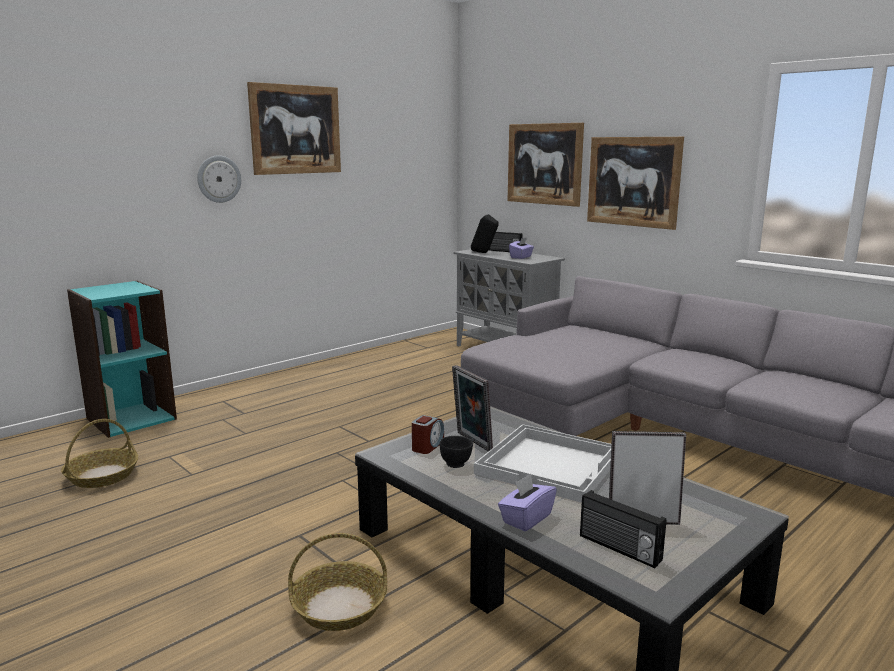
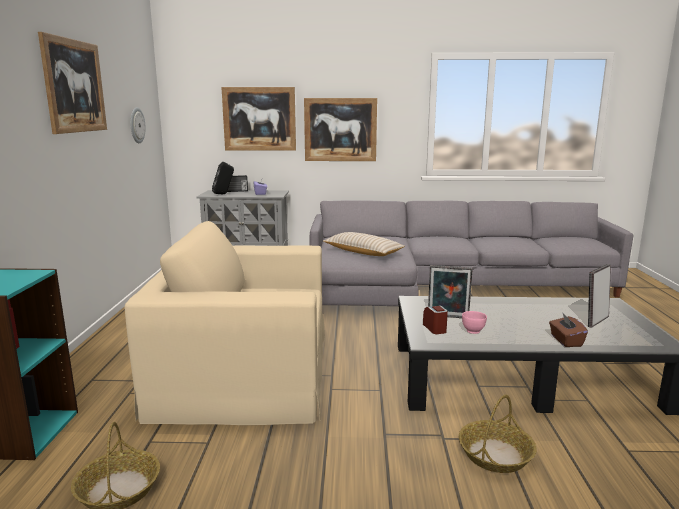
camera: 45 degrees left, 0 degrees up
(219, 179) = (28, 139): wall clock -> wall clock (136, 125)
(317, 436) = (245, 370): none -> beige armchair
(456, 464) = (473, 331): black bowl -> pink bowl
(526, 518) = (565, 341): purple tissue box -> brown tissue box
(548, 348) = (363, 252): none -> beige pillow
(551, 464) = (507, 313): white tray -> none
(619, 549) = (620, 336): radio -> none

